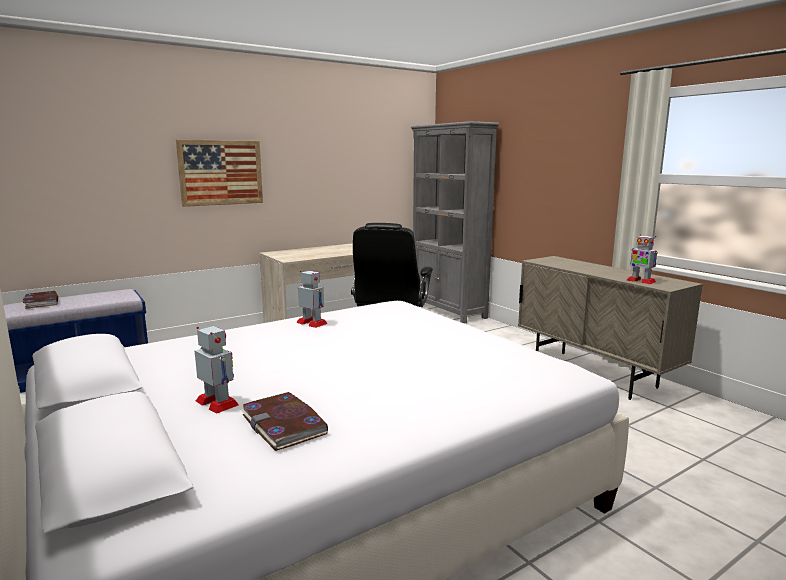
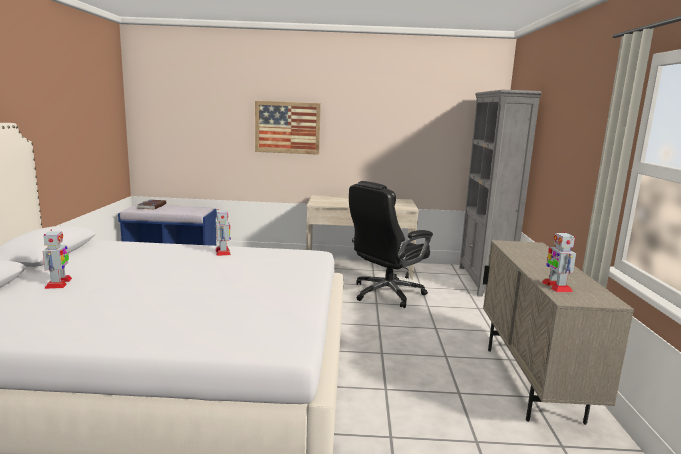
camera: 35 degrees right, 0 degrees up
(284, 424) = (52, 306): book -> none

